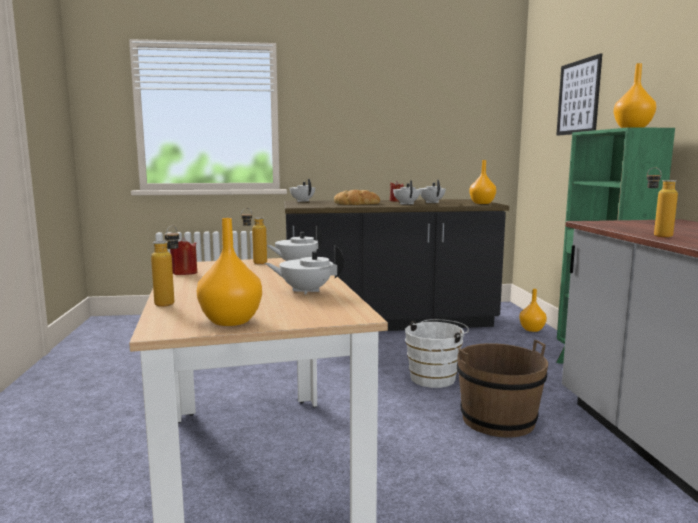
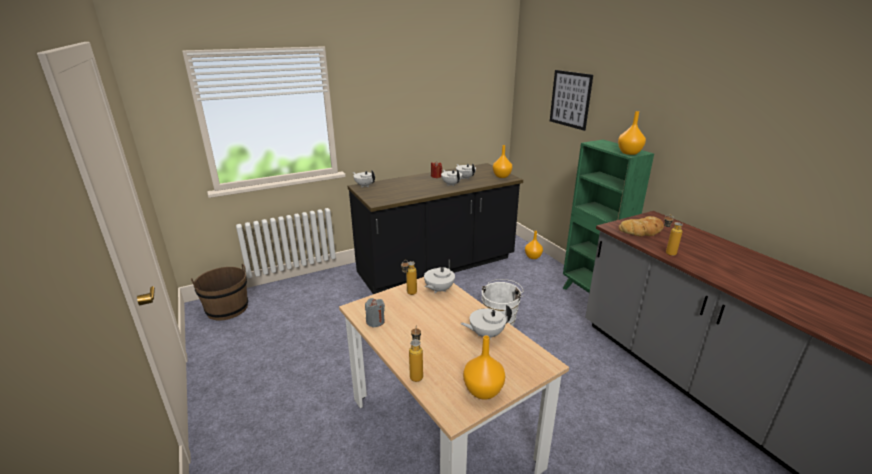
camera: 20 degrees left, 15 degrees up
(184, 273) = (375, 321): red candle -> grey candle
(356, 204) = (414, 188): bread -> bread (642, 230)
(498, 420) = (556, 351): brown bucket -> brown bucket (227, 309)

